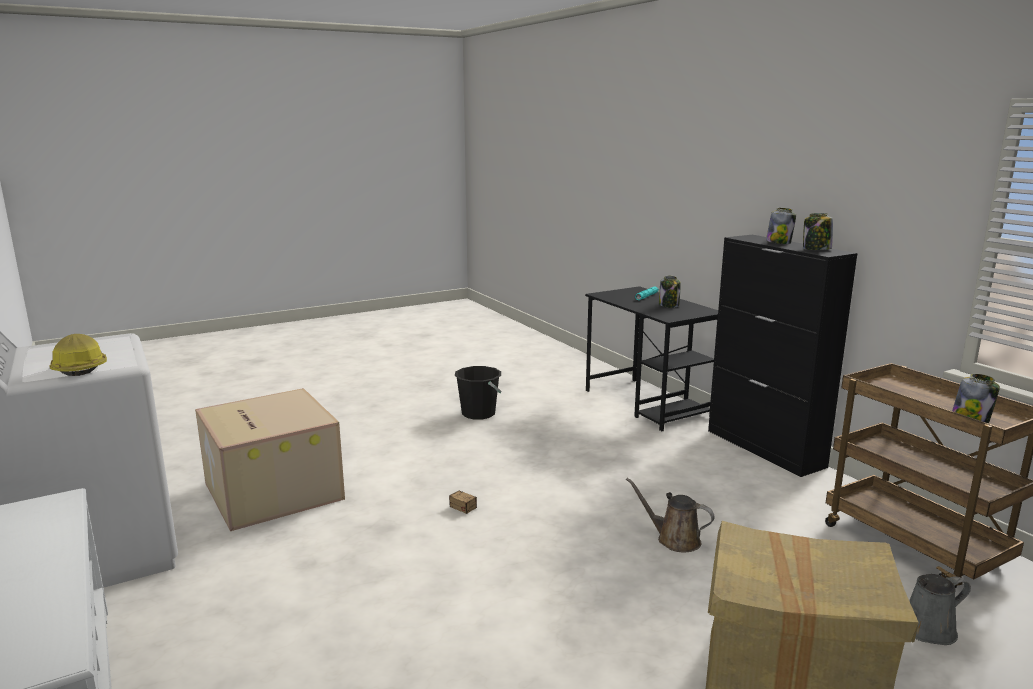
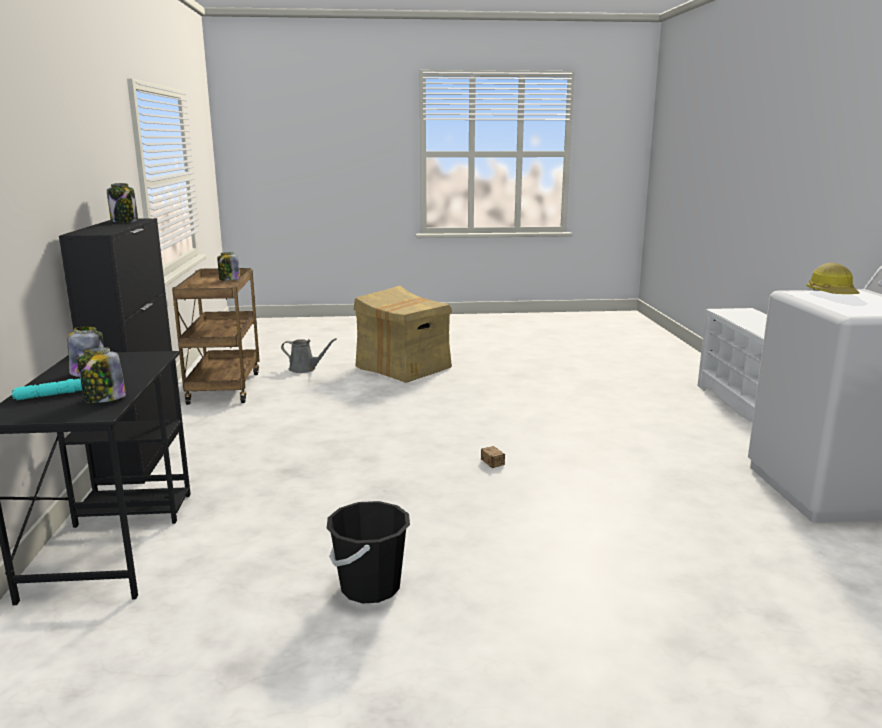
camera: 155 degrees left, 0 degrees up
(271, 491) = (692, 519): cardboard box -> none
(674, 539) = (356, 415): brown watering can -> none
(779, 242) = (107, 227): jar -> jar (104, 399)

